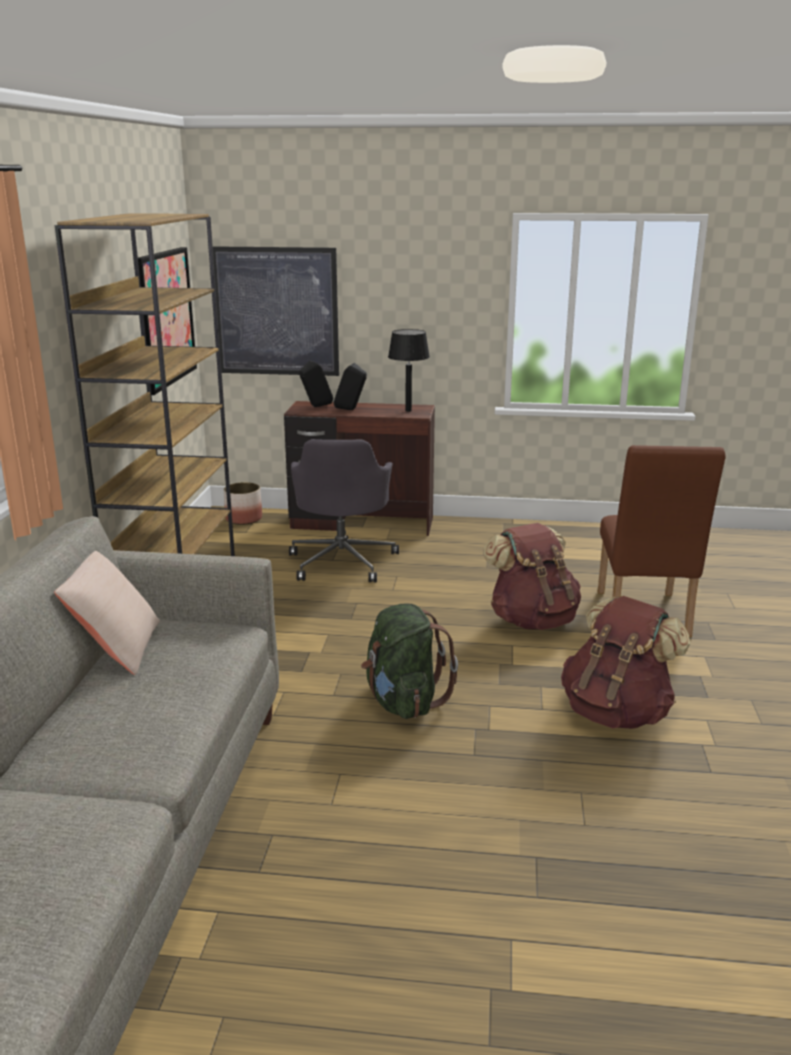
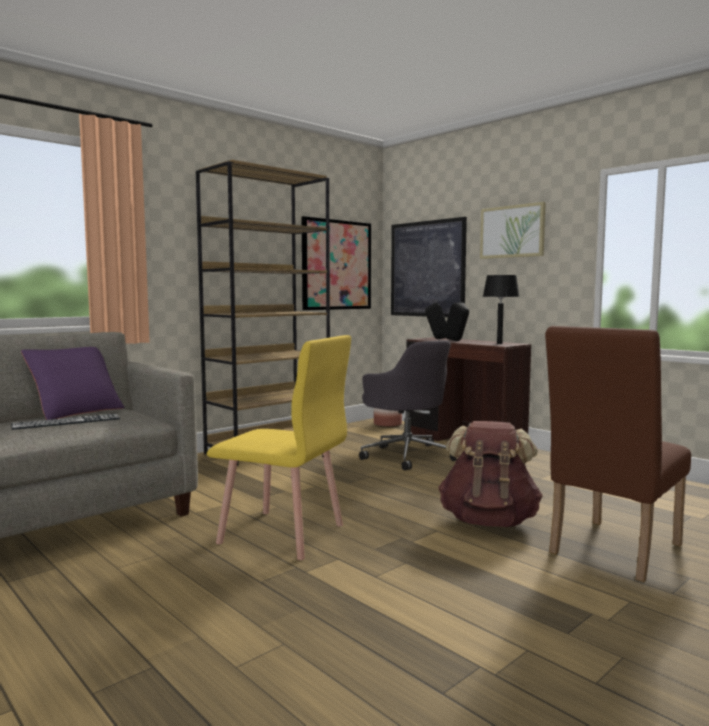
camera: 40 degrees right, 15 degrees down
(116, 647) = (76, 411): beige pillow -> purple pillow
(173, 668) = (66, 422): none -> keyboard
(342, 561) = (407, 455): grey office chair -> grey office chair turned 75 degrees counterclockwise
(403, 272) = (512, 231): none -> picture
(403, 702) = (282, 534): green backpack -> yellow chair
(616, 712) = (438, 605): brown backpack -> none

